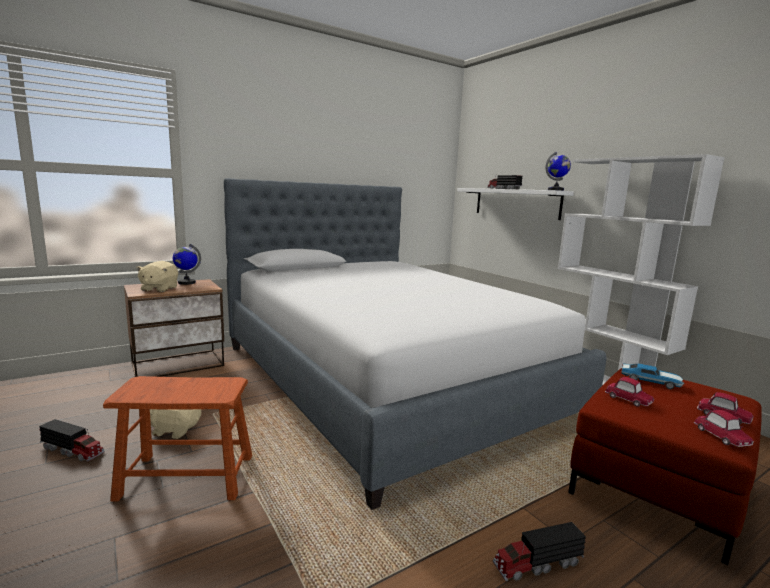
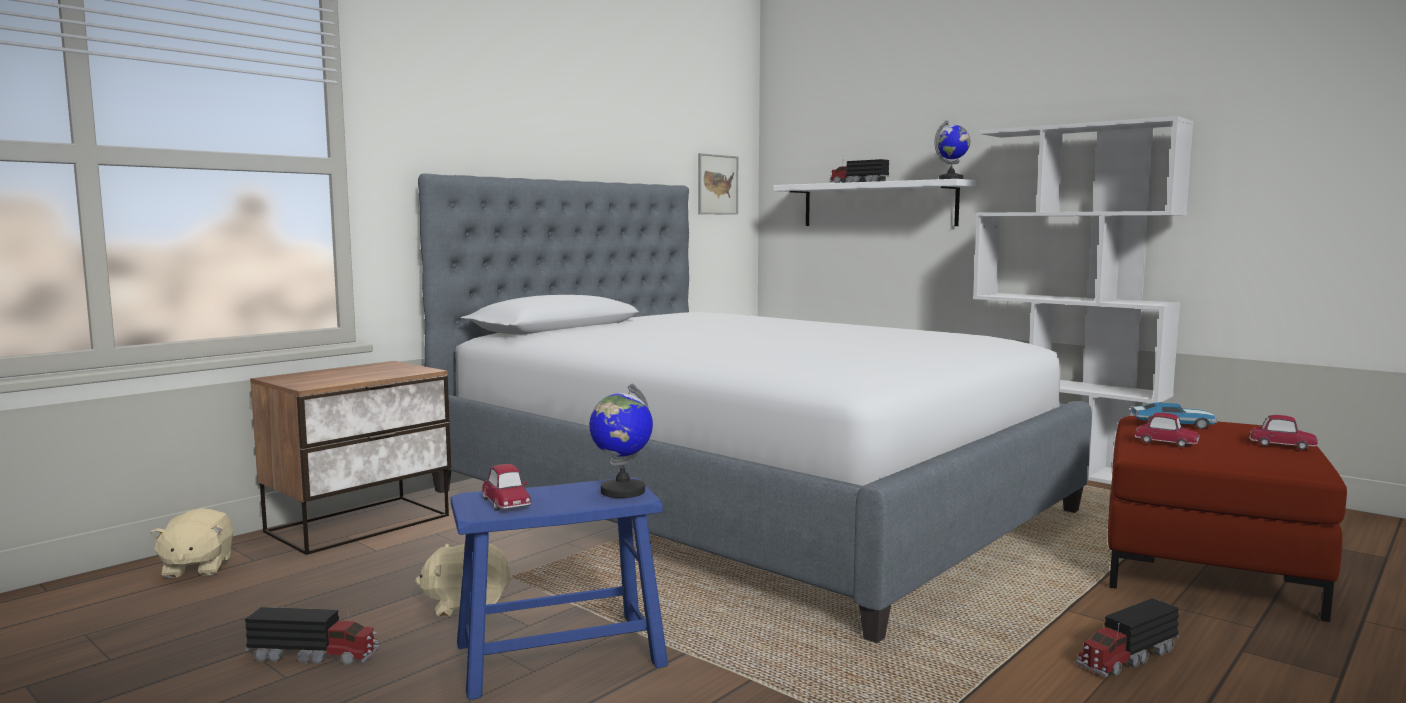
camera: 15 degrees left, 5 degrees down
(159, 289) = (333, 378): beige plush toy -> beige plush toy (197, 568)
(186, 282) = (364, 367): globe -> globe (622, 491)
(187, 476) = (559, 654): brown stool -> blue stool
(425, 186) = (717, 184): none -> picture
(721, 436) = (1296, 461): toy car -> toy car (506, 502)

